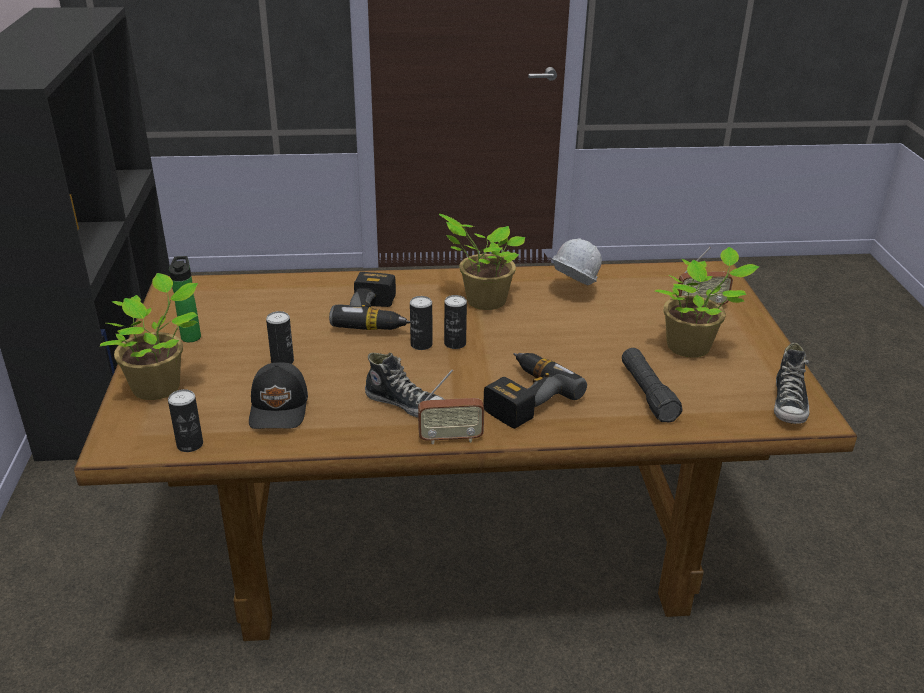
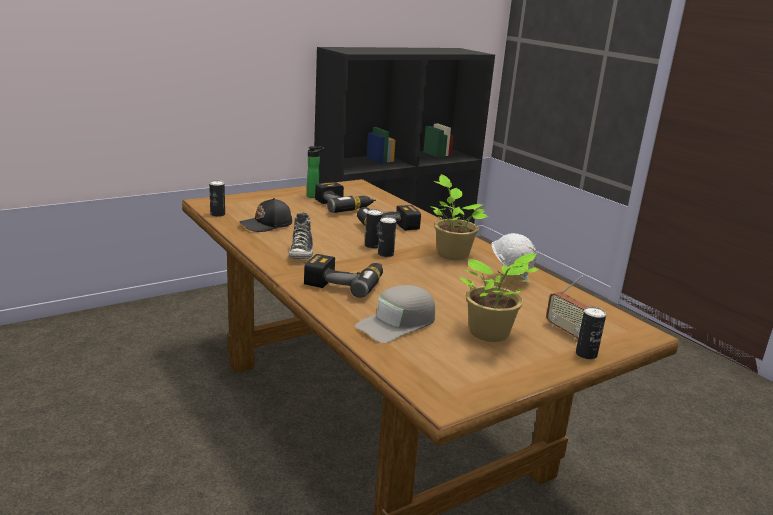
camera: 60 degrees right, 10 degrees down
(160, 386) = (261, 199): potted plant -> none
(256, 323) = (343, 205): none -> power drill
(282, 361) = (312, 217): can -> can (586, 354)
(450, 438) = (277, 269): radio -> none
(647, 394) = (397, 323): black flashlight -> grey cap
(789, 404) = (452, 387): shoe -> none

